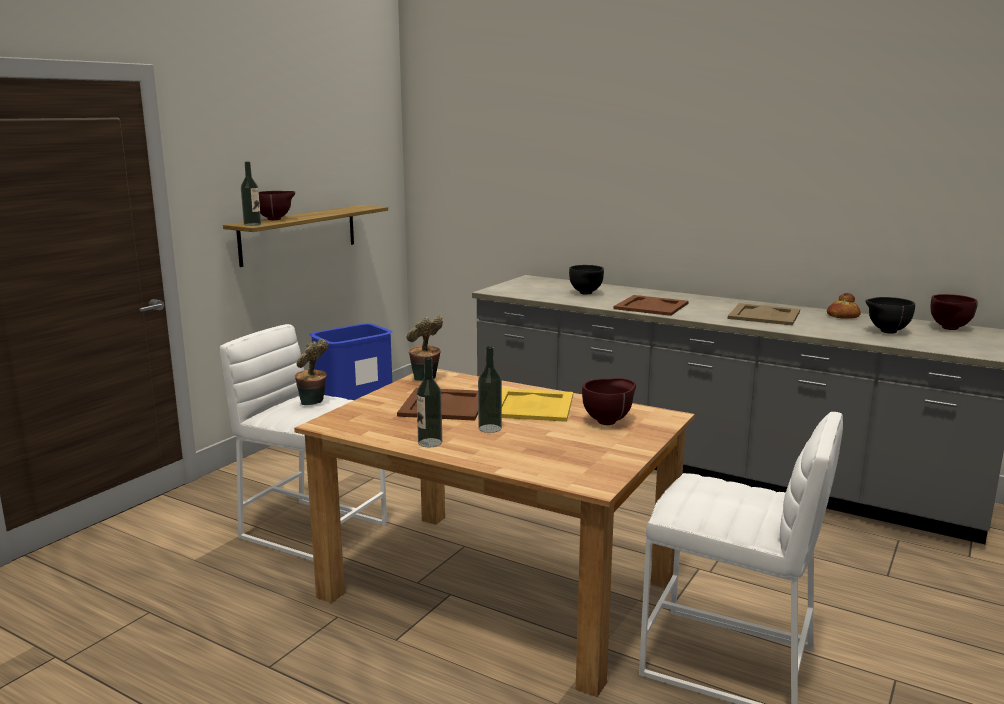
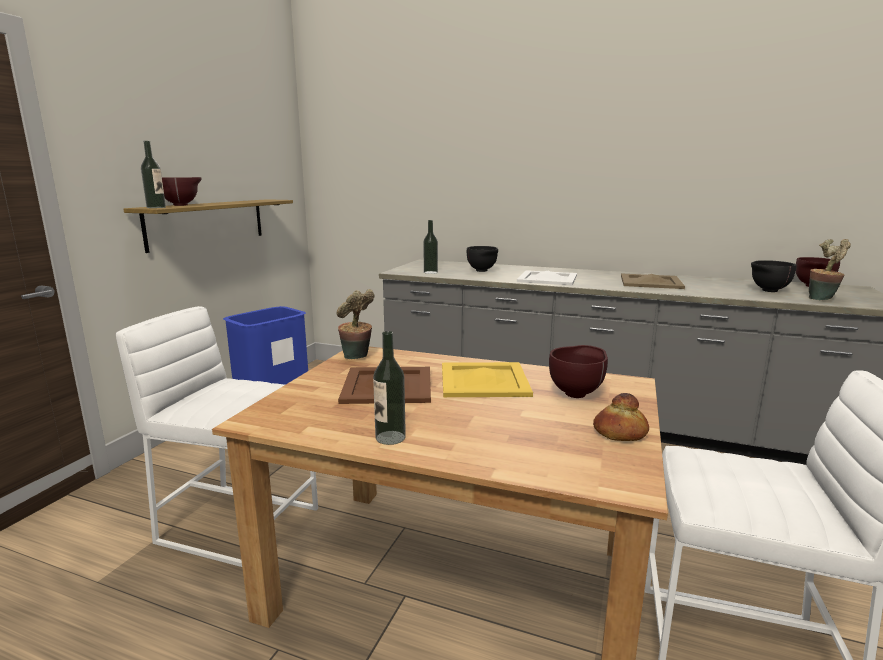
camera: 10 degrees left, 0 degrees up
(313, 403) = (233, 391): potted plant -> potted plant (823, 299)
(490, 428) = (453, 412): bottle -> bottle (430, 272)
(651, 306) = (547, 278): brown tray -> white tray
(843, 316) = (715, 280): bread -> bread (620, 432)

